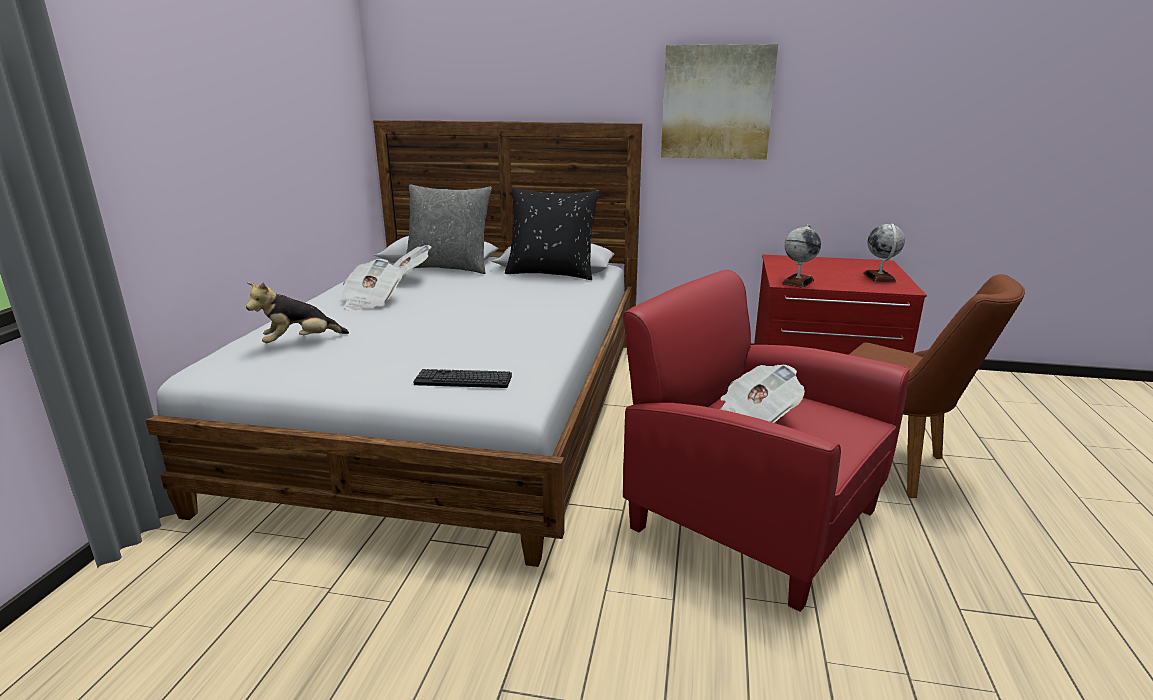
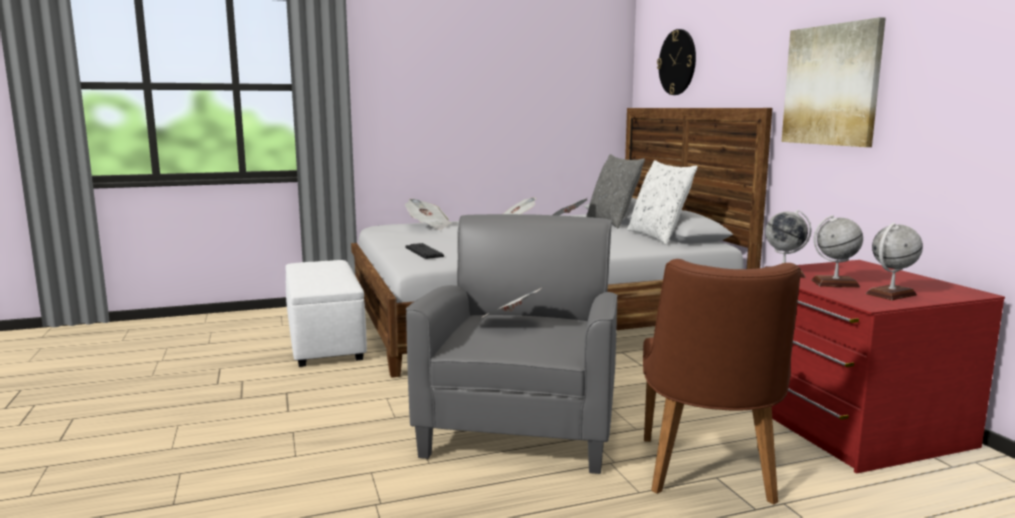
camera: 60 degrees right, 10 degrees down
(300, 342) = (428, 226): plush toy -> newspaper
(311, 593) = (325, 341): none -> white ottoman
(467, 65) = (677, 62): none -> wall clock
(552, 273) = (658, 237): black pillow -> white pillow
(751, 517) = (522, 426): red armchair -> grey armchair
(839, 279) = (834, 283): none -> globe

